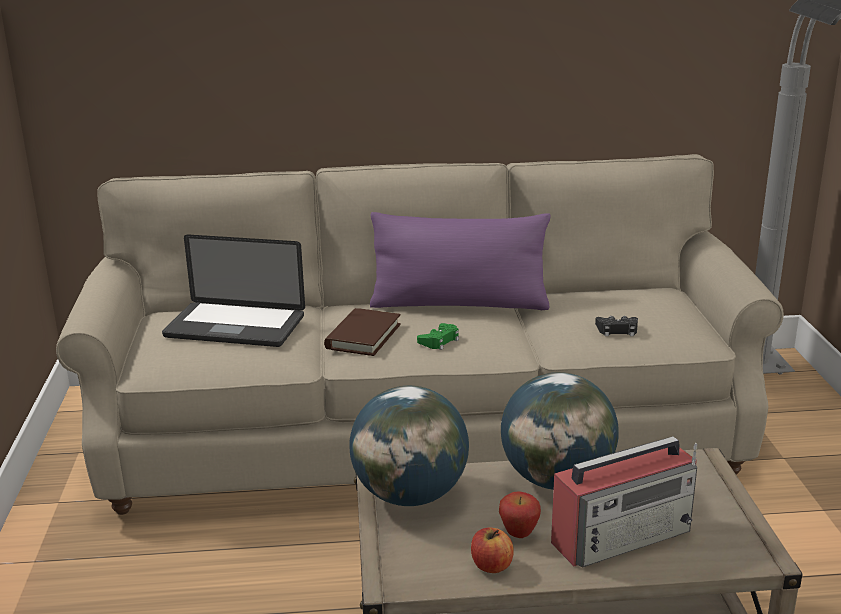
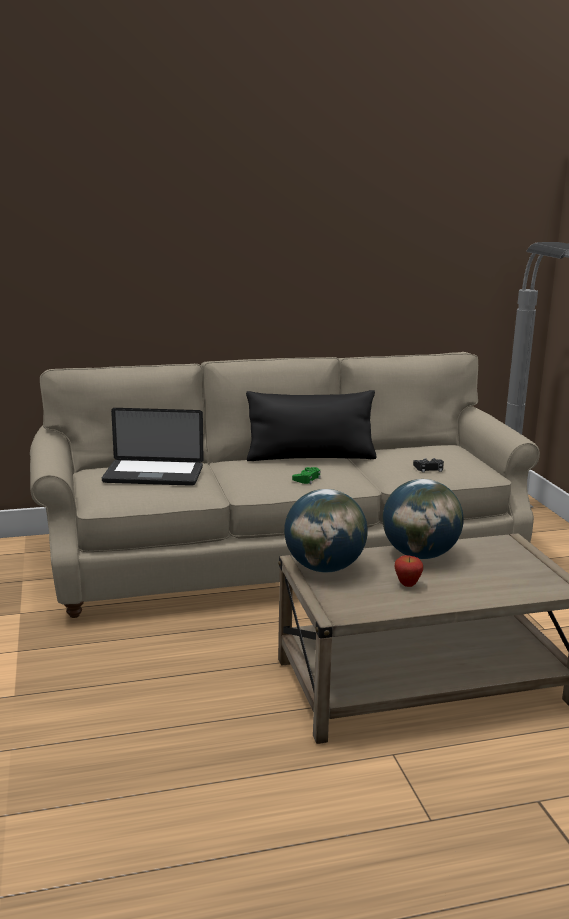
camera: 10 degrees left, 5 degrees down
(363, 336) = (250, 478): brown book -> none
(459, 304) = (310, 457): purple pillow -> black pillow
(491, 565) = (396, 602): apple -> none
(623, 536) = (476, 582): radio -> none

